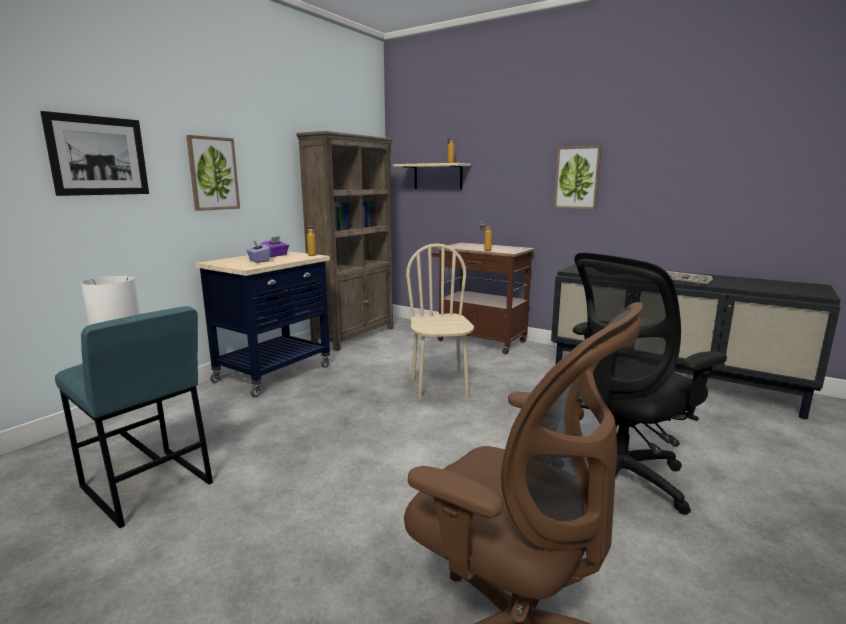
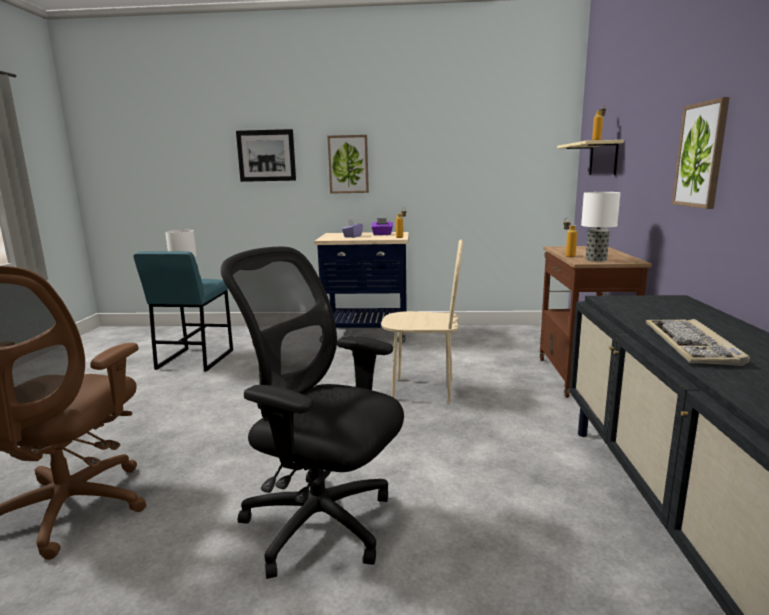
camera: 60 degrees right, 0 degrees up
(355, 335) = (485, 330): brown bookcase -> none
(439, 387) = (423, 390): beige chair -> beige chair turned 45 degrees clockwise
(508, 250) = (595, 260): none -> table lamp

